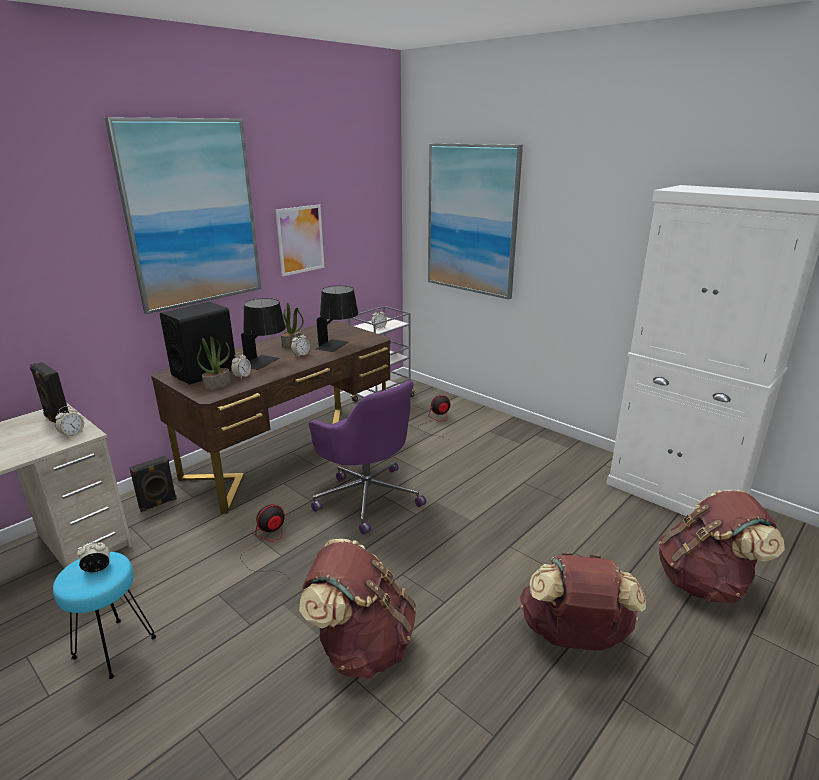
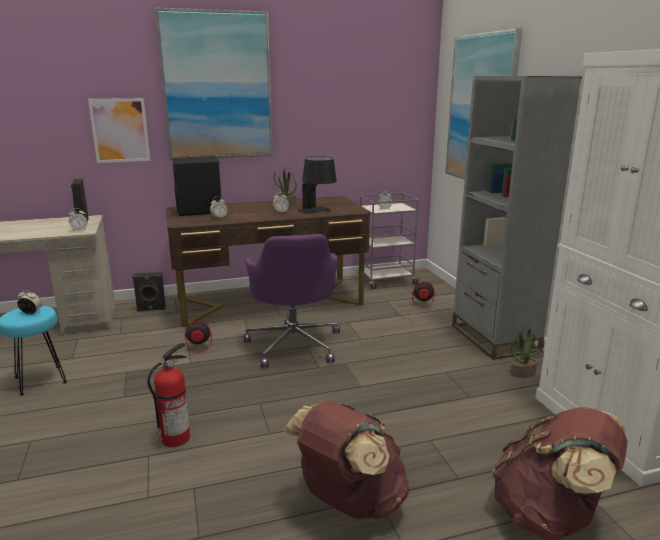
camera: 30 degrees right, 5 degrees down
(217, 385) = (195, 219): potted plant -> potted plant (523, 373)
(266, 363) = (248, 213): black table lamp -> none
(300, 240) = (317, 119): picture -> picture (120, 130)
(361, 646) = (176, 437): brown backpack -> fire extinguisher
(528, 436) = (494, 338): none -> grey bookcase

